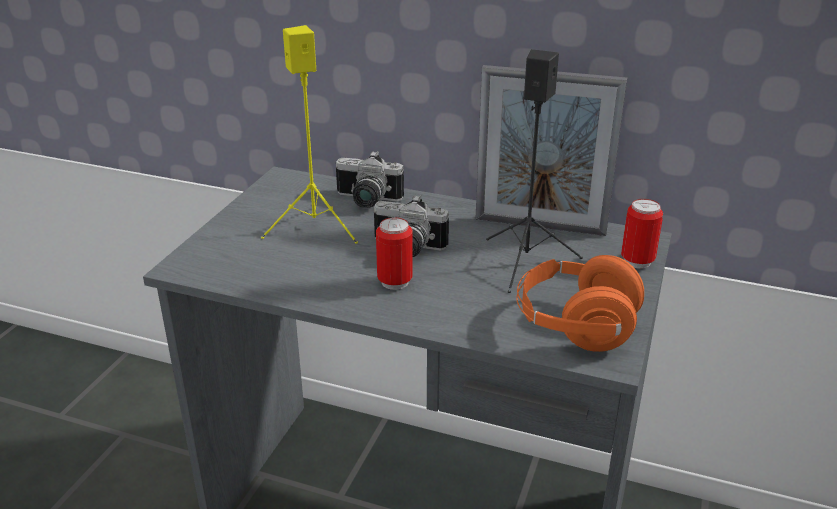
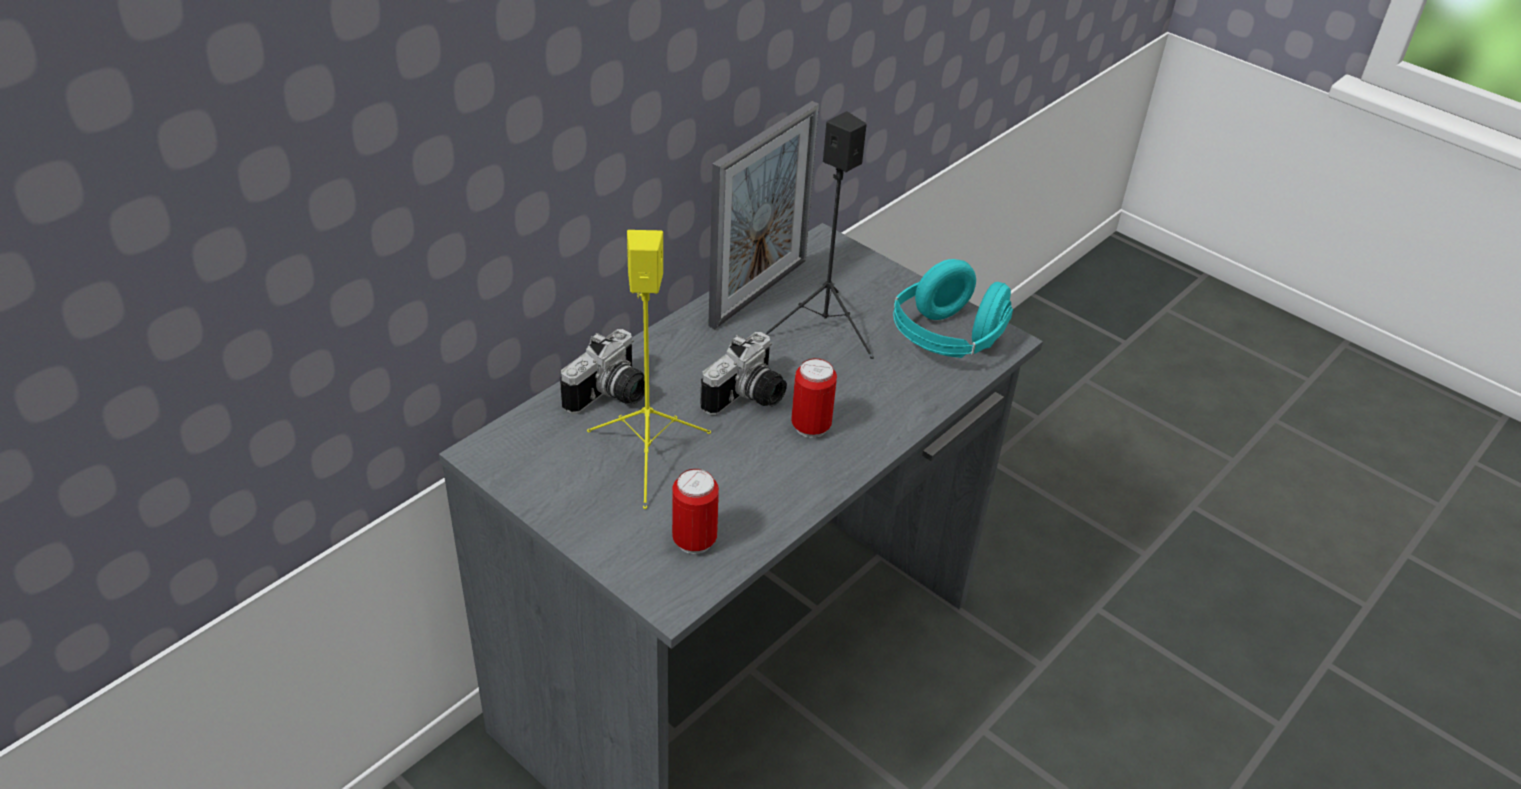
camera: 70 degrees left, 10 degrees up
(575, 326) = (947, 340): orange headphones -> turquoise headphones
(637, 261) = (862, 262): can -> can (694, 541)

